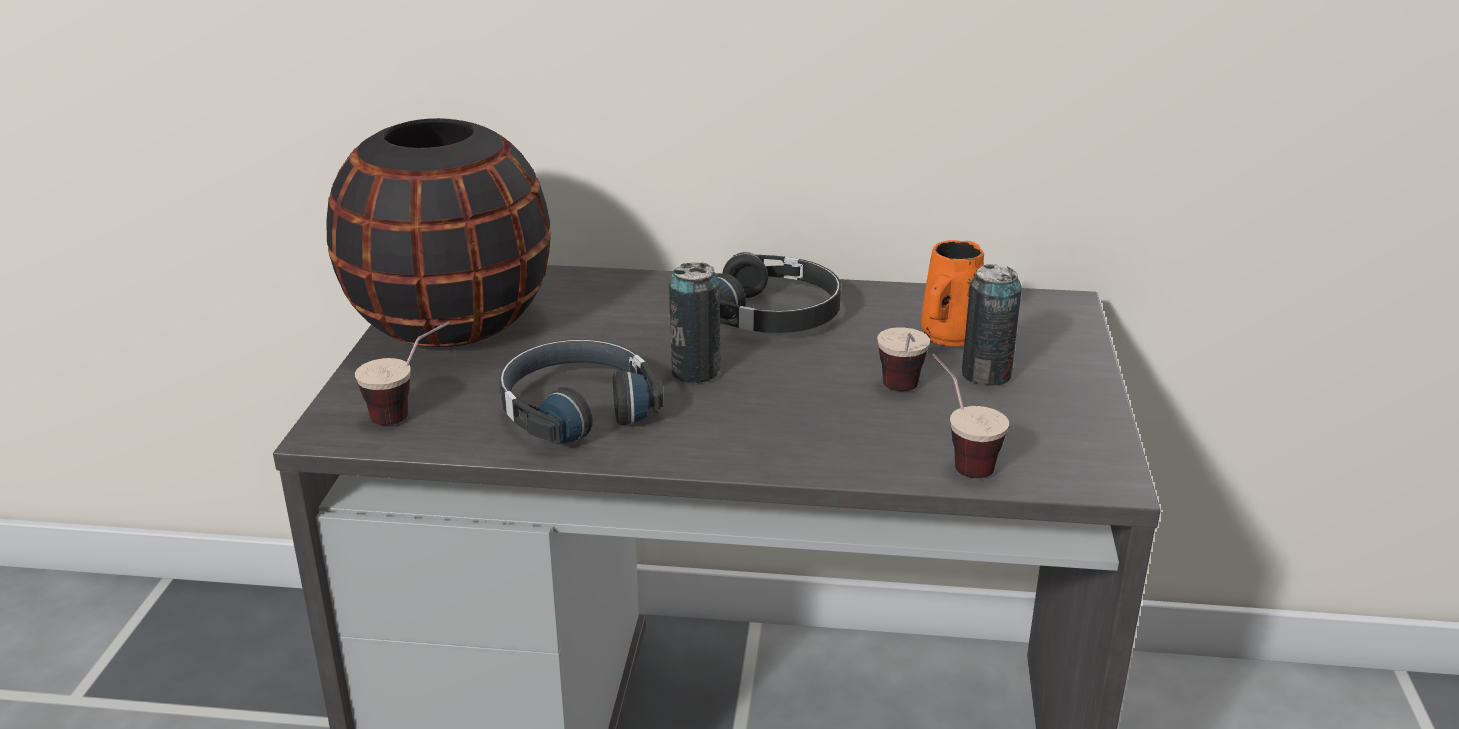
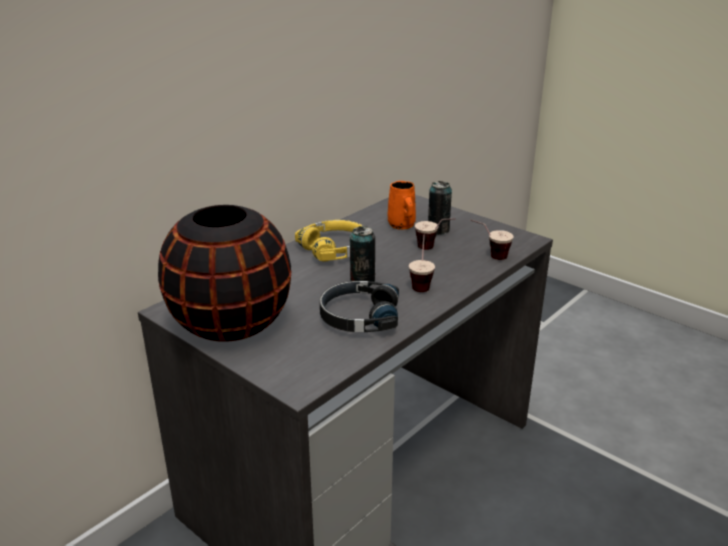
camera: 55 degrees left, 0 degrees up
(411, 411) = (308, 359): cup -> cup (421, 283)
(774, 314) = (335, 249): black headphones -> yellow headphones

